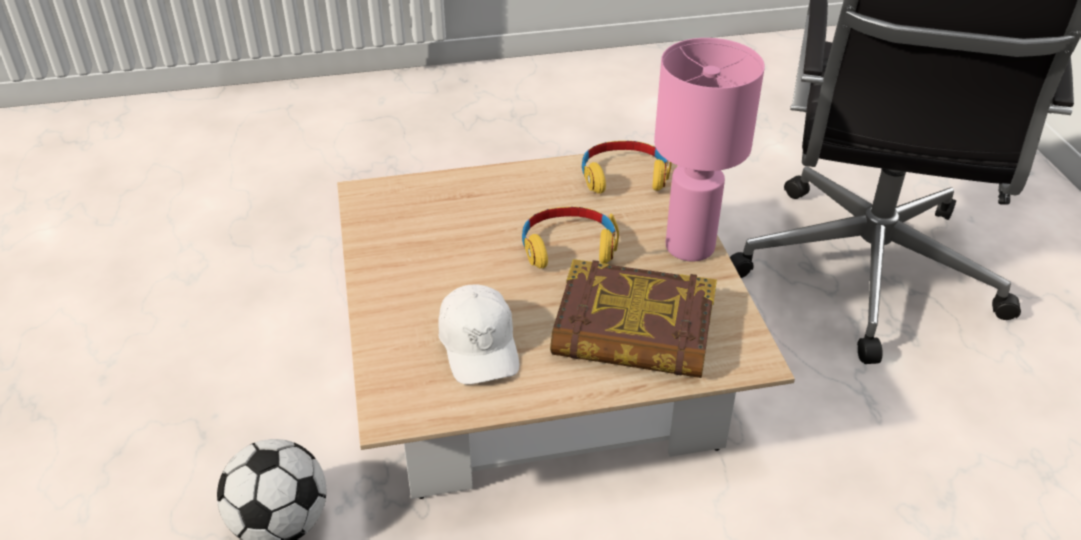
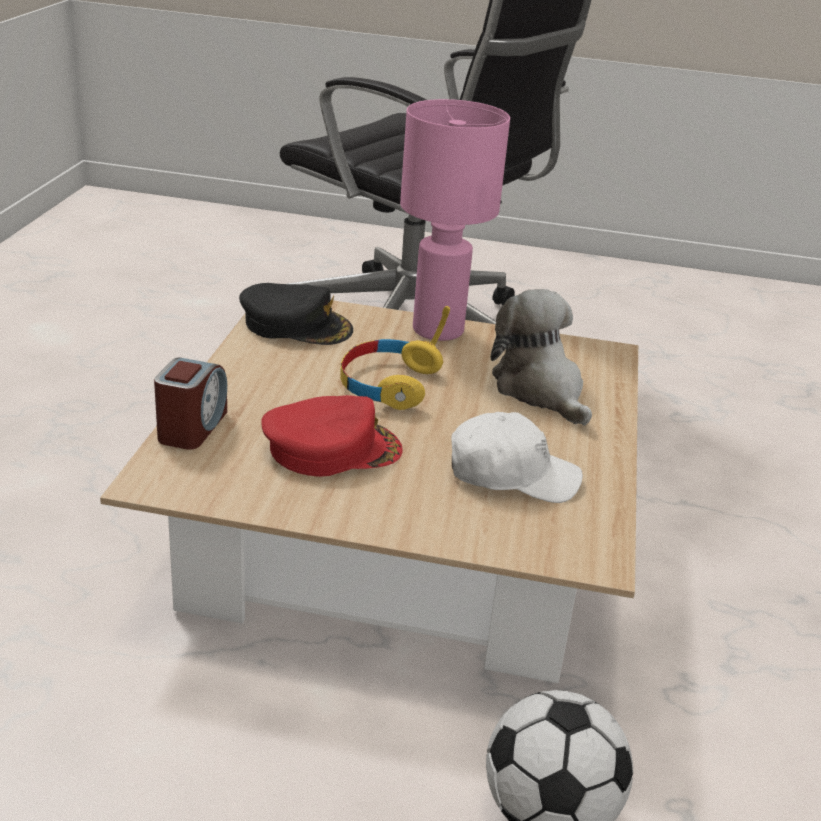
camera: 70 degrees left, 10 degrees down
(437, 184) = (192, 427): none -> alarm clock
(454, 248) = (332, 448): none -> red cap
(623, 177) = (296, 325): yellow headphones -> black cap
(633, 331) = (540, 390): book -> plush toy

